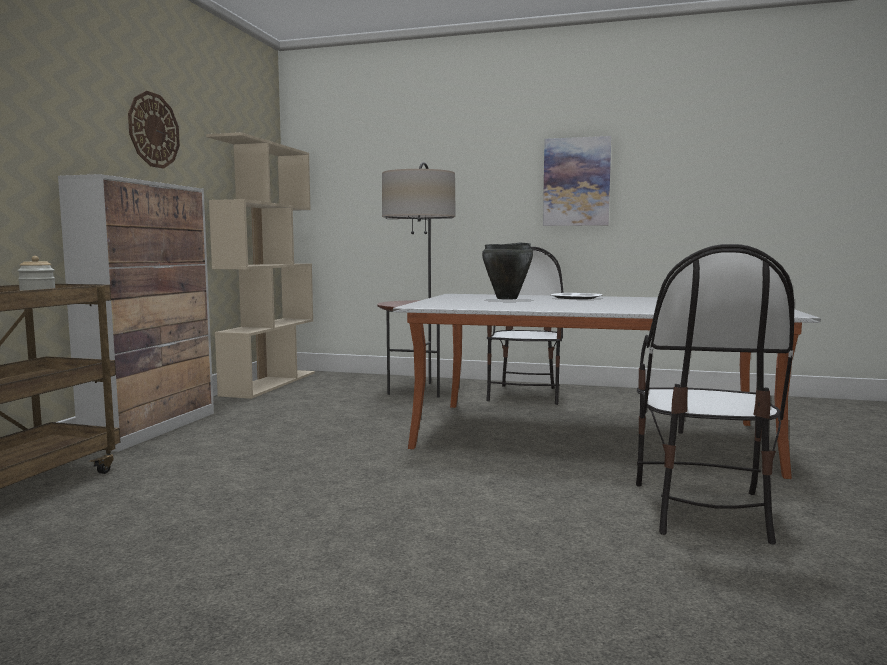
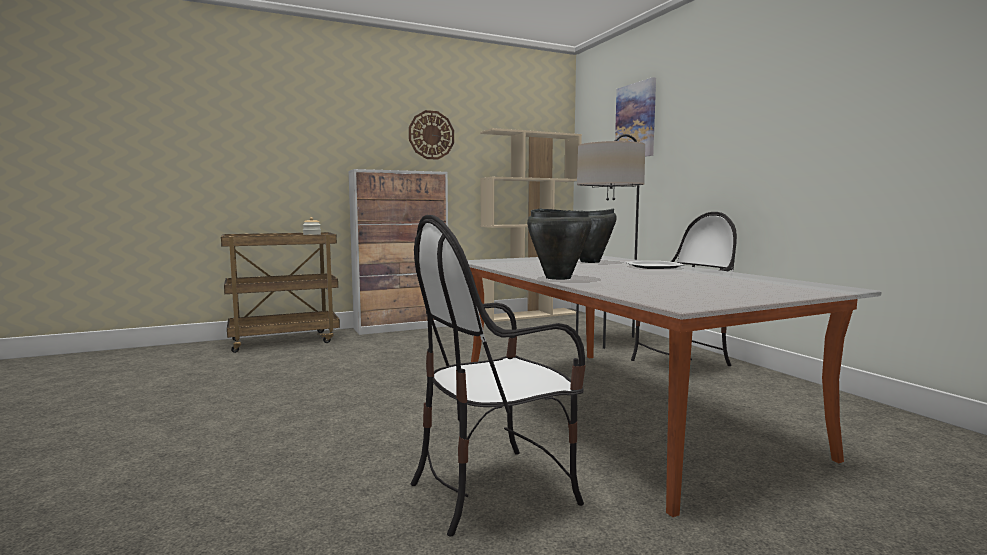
camera: 50 degrees right, 0 degrees up
(576, 182) = (779, 138): picture -> picture (636, 121)
(607, 310) = (558, 278): none -> black cooking pot

